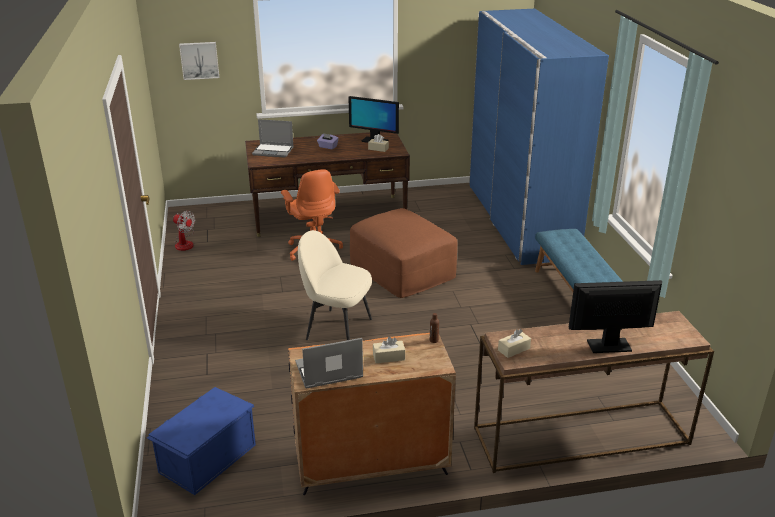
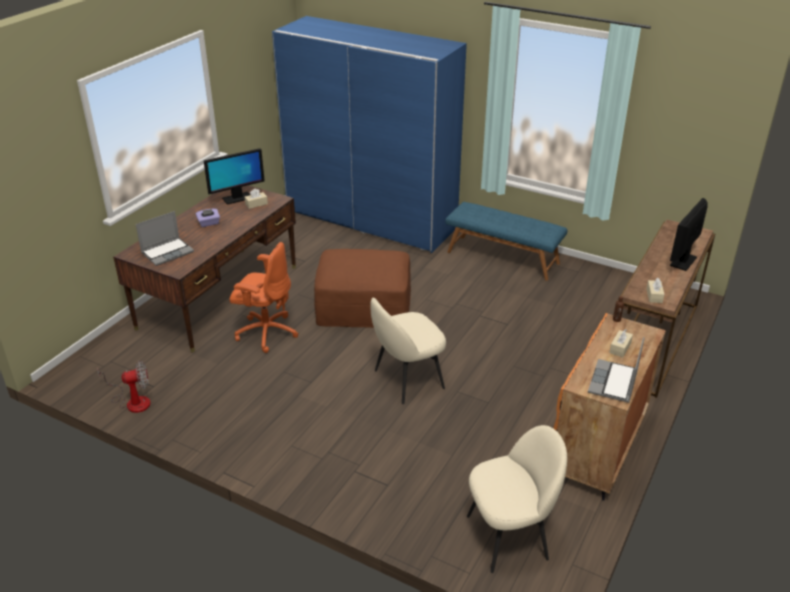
camera: 50 degrees left, 5 degrees up
(199, 60) = (38, 182): picture -> none
(206, 458) = (509, 536): blue storage box -> beige chair

